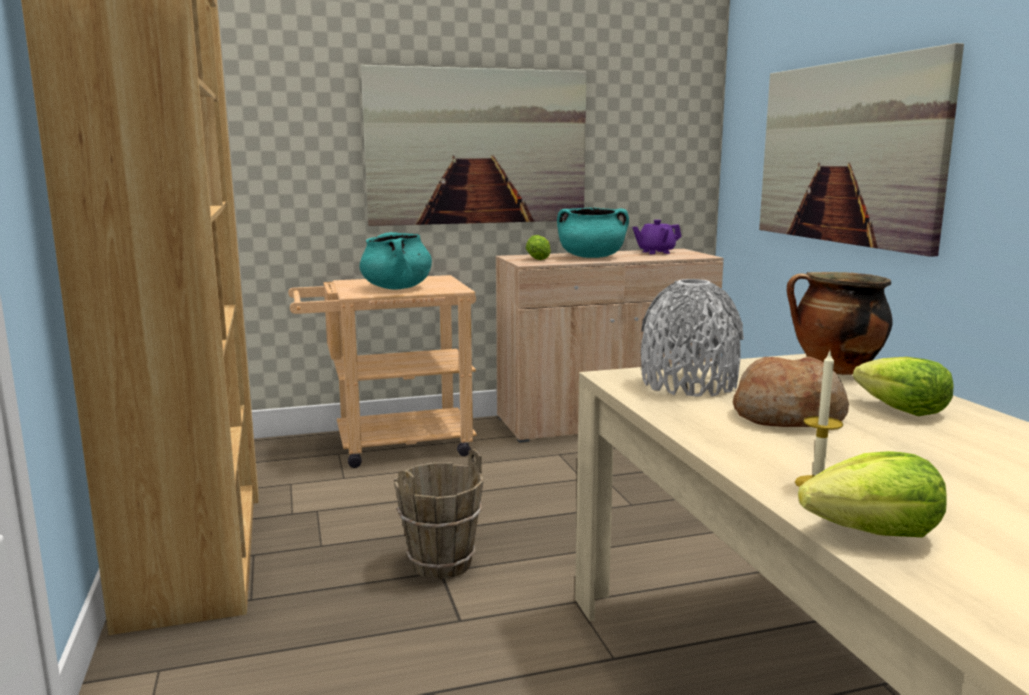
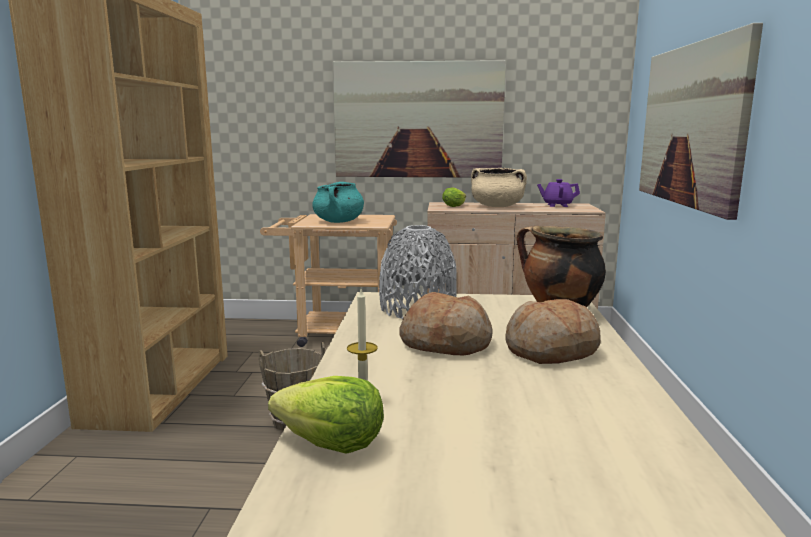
camera: 20 degrees right, 0 degrees up
(591, 257) = (497, 206): turquoise cooking pot -> beige cooking pot
(902, 410) = (551, 351): lettuce -> bread

